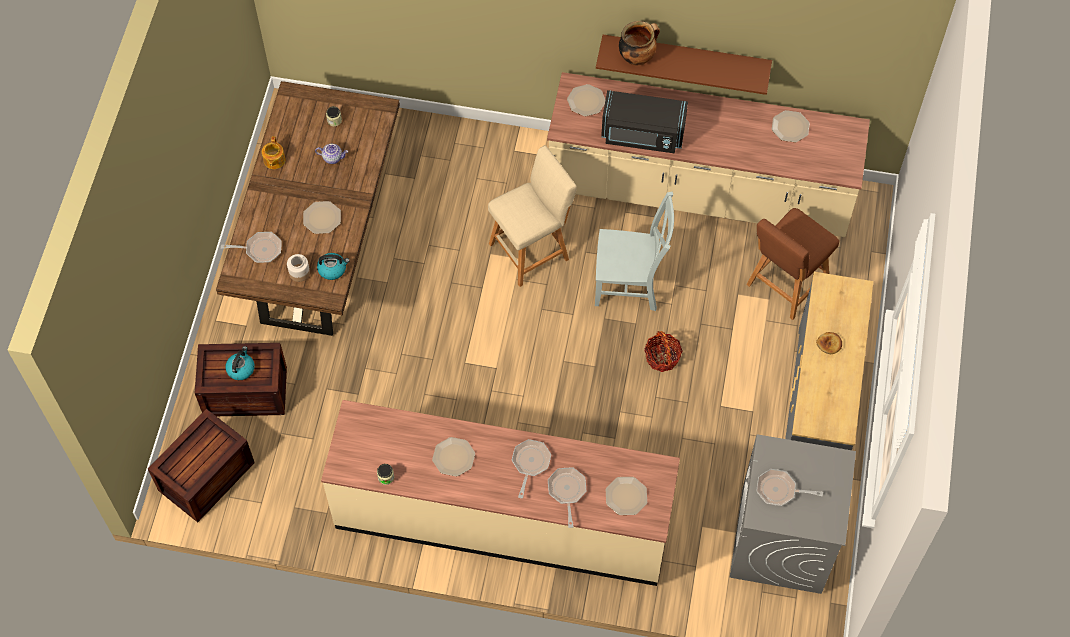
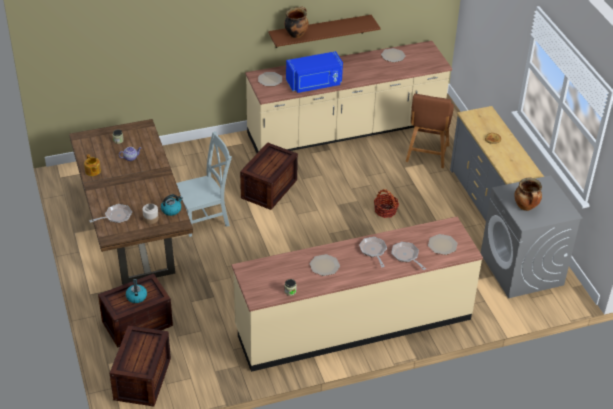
camera: 30 degrees left, 20 degrees down
(321, 218) = (145, 188): plate -> none
(532, 249) = (269, 188): beige stool -> crate
(630, 284) = (340, 184): grey chair -> grey chair (205, 218)
(642, 135) = (314, 84): black microwave -> blue microwave
(779, 490) = (526, 207): frying pan -> cooking pot

